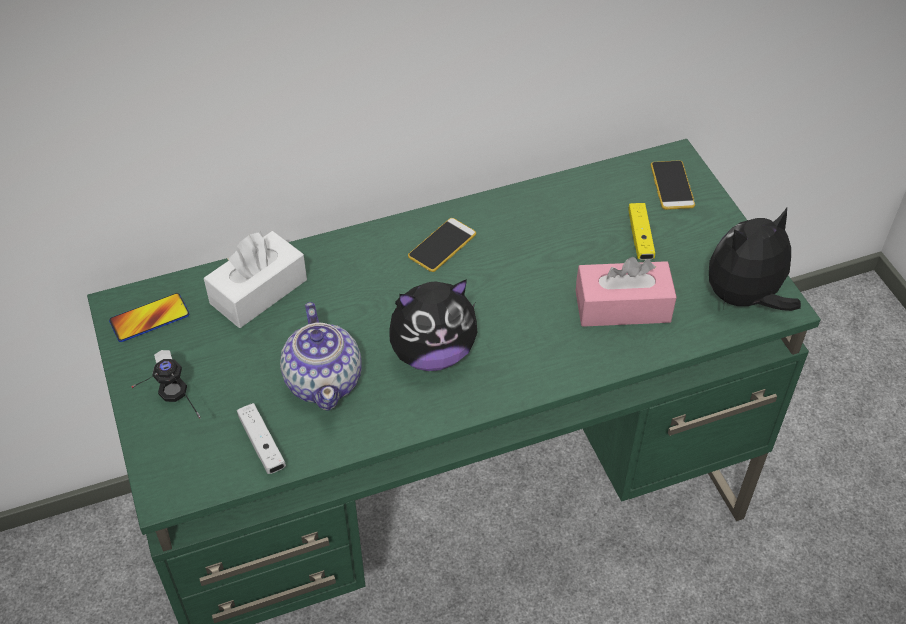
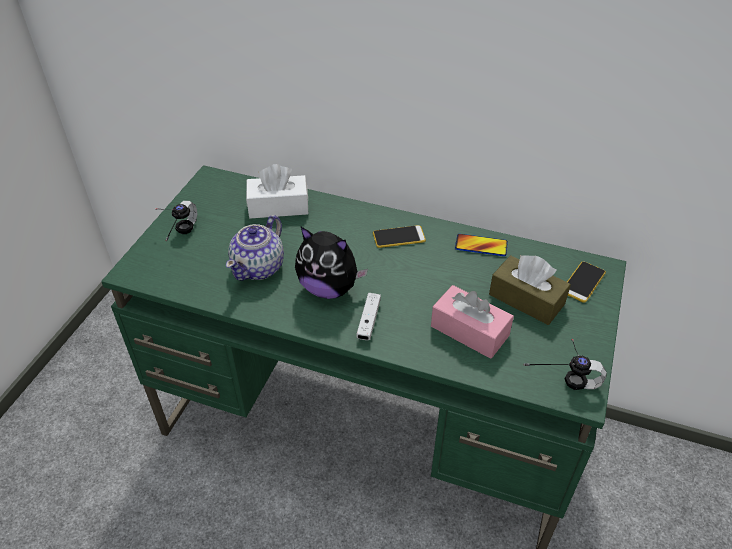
camera: 40 degrees right, 5 degrees down
(150, 318) = (215, 190): phone -> phone (481, 246)
(262, 444) = (195, 278): white game controller -> white game controller (368, 321)
(640, 237) = (526, 299): yellow game controller -> brown tissue box
(744, 298) = (559, 376): plush toy -> headphones

